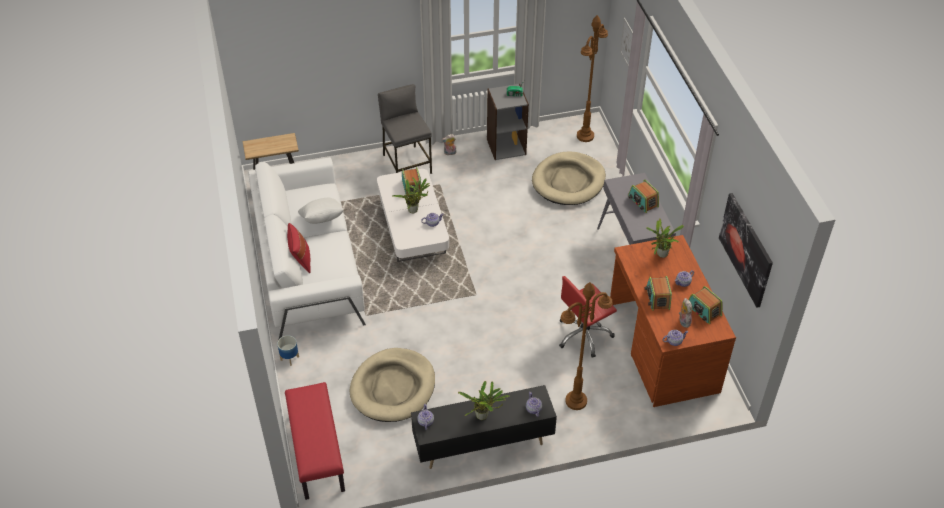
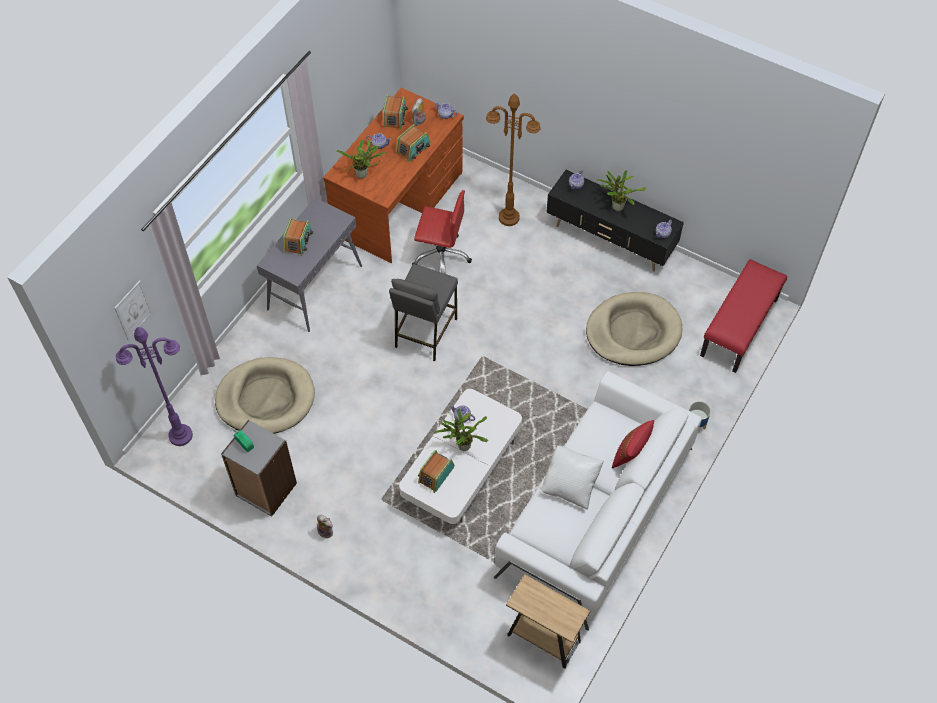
camera: 135 degrees left, 10 degrees up
(407, 164) = (382, 555): grey stool -> grey stool (425, 332)
(585, 136) = (181, 435): brown floor lamp -> purple floor lamp
(746, 249) = (355, 60): picture -> none

